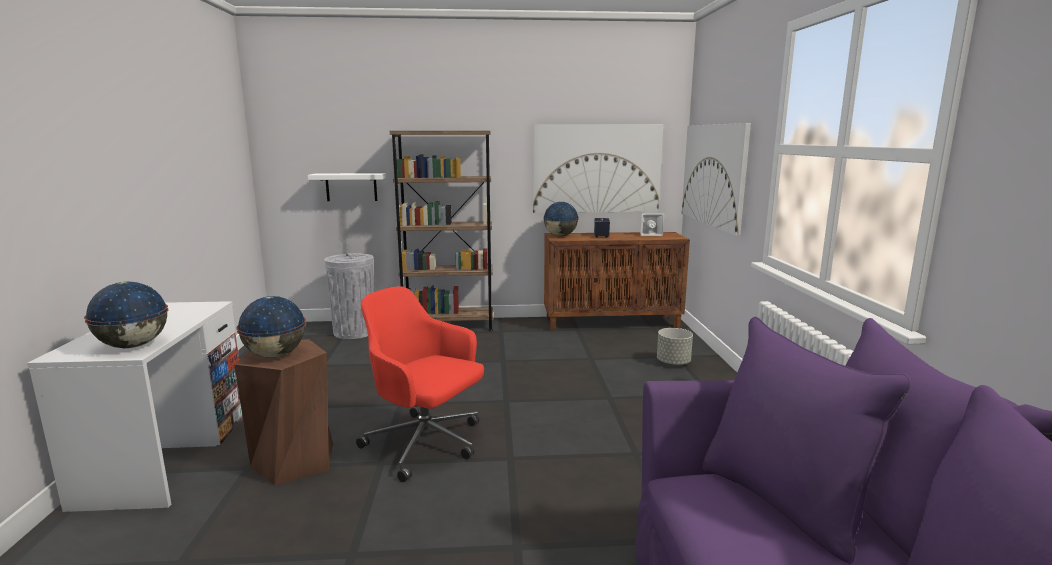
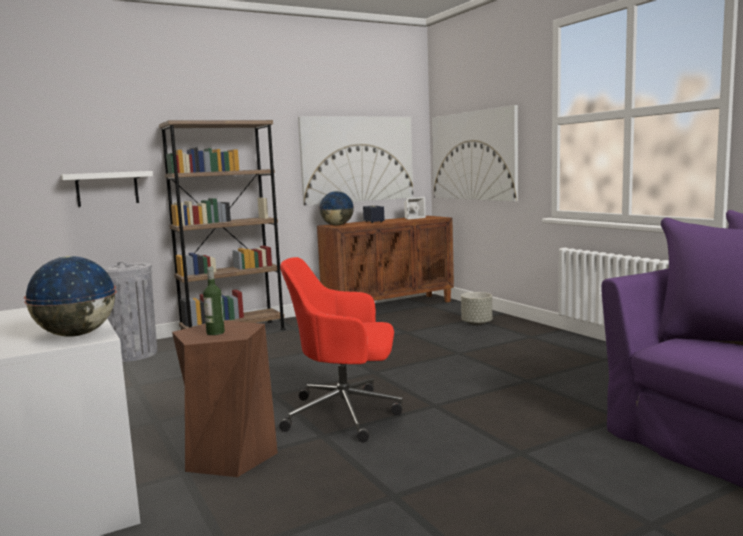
camera: 25 degrees left, 5 degrees down
(276, 355) = (215, 333): globe -> bottle

